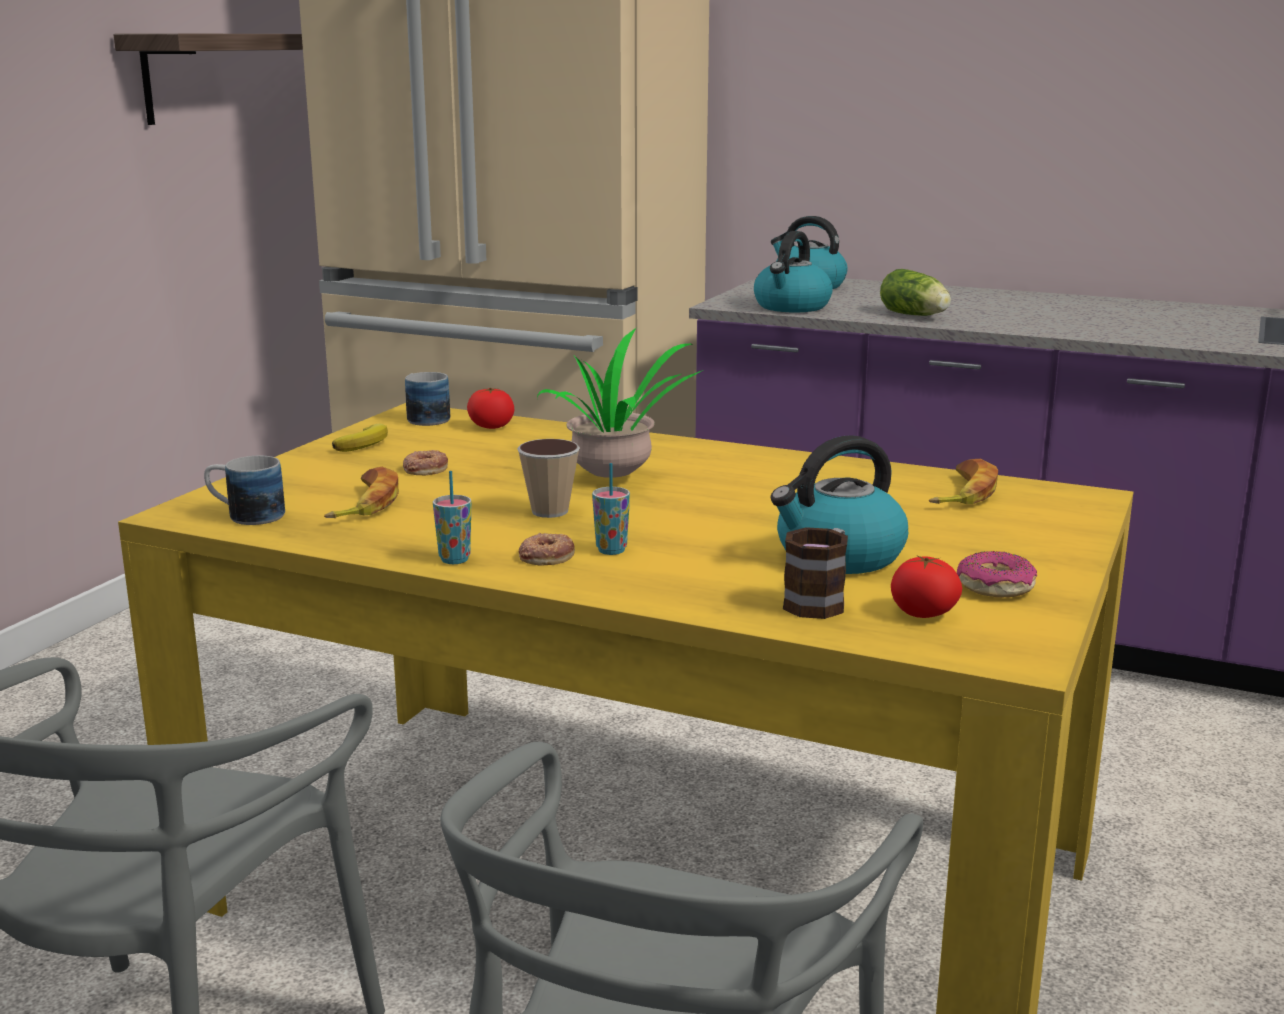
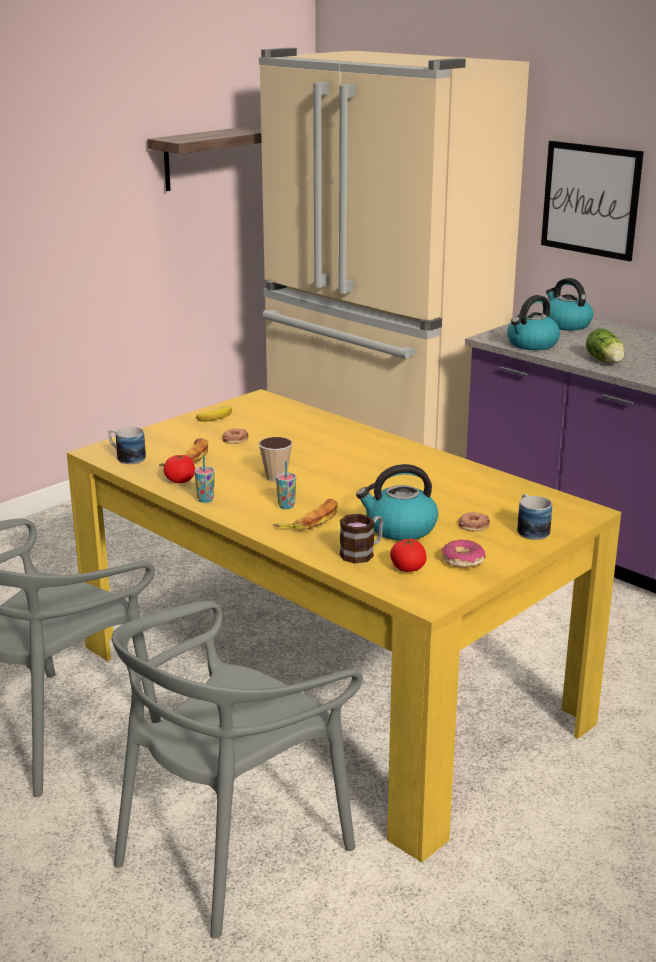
camera: 20 degrees right, 5 degrees up
(424, 418) = (261, 402): mug -> mug (530, 529)
(491, 427) = (293, 413): tomato -> tomato (180, 480)
(546, 556) = (251, 504): donut -> donut (473, 525)
(616, 477) = (330, 459): potted plant -> none
(817, 106) = (590, 200): none -> picture
(962, 493) = (514, 498): banana -> banana (310, 520)

